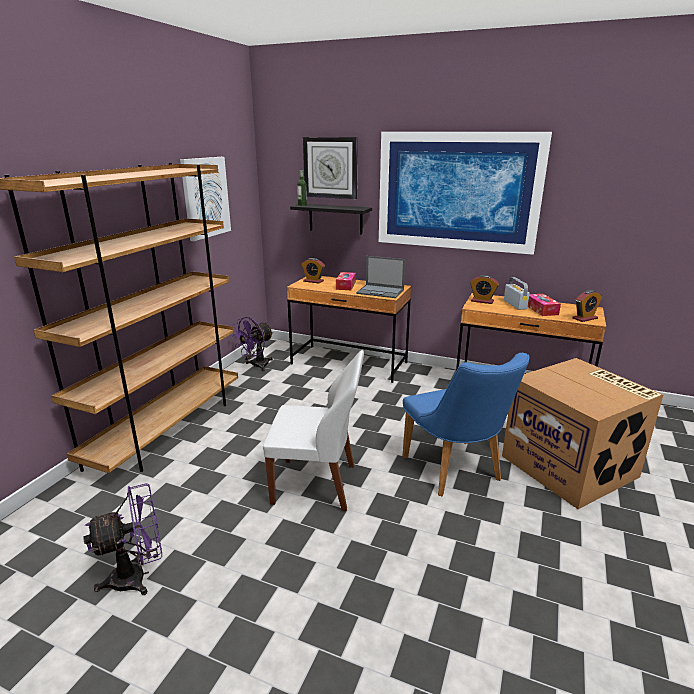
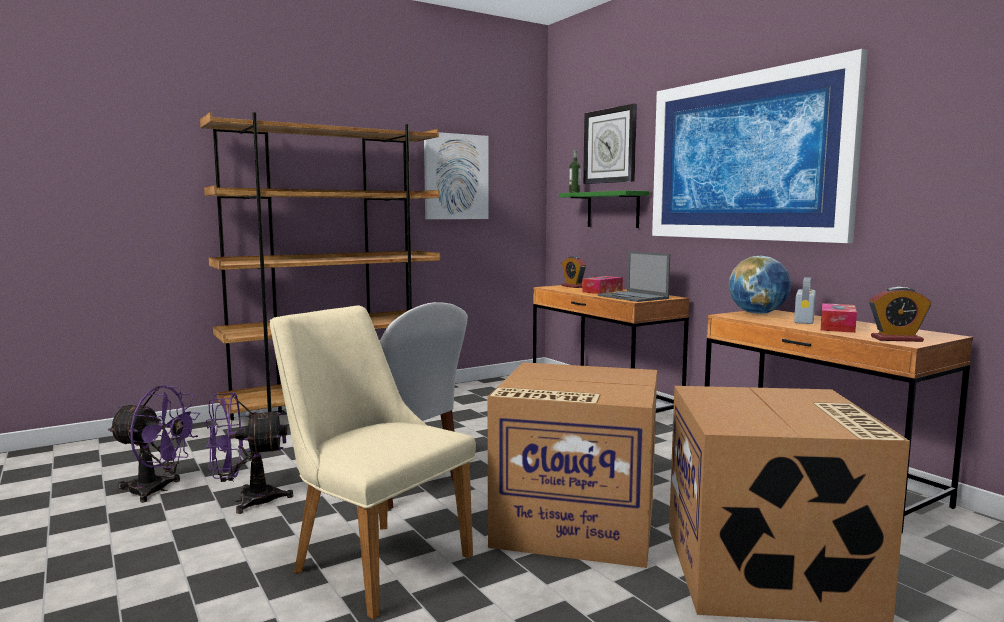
camera: 35 degrees right, 15 degrees down
(256, 366) = (493, 387): purple fan -> purple fan (247, 501)
(335, 218) = (613, 209): black shelf -> green shelf
(392, 556) = (370, 559): none -> beige chair
(456, 472) = (573, 523): blue chair -> cardboard box
(482, 301) = (758, 313): alarm clock -> globe

